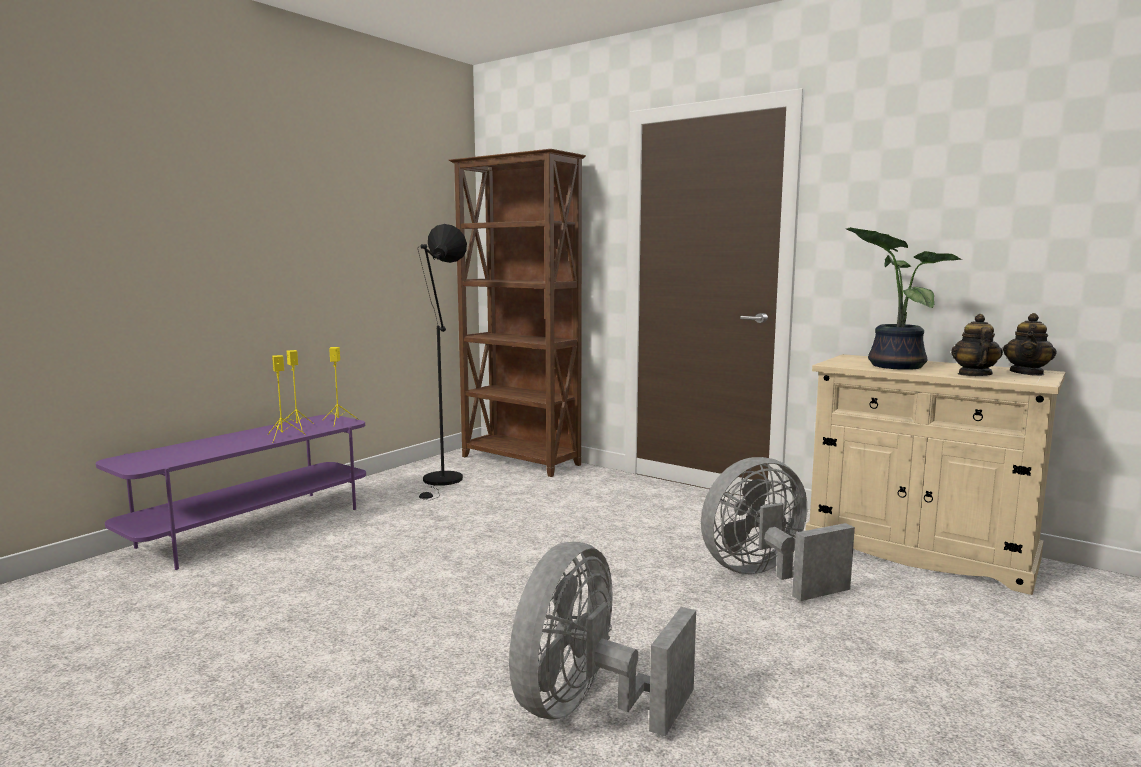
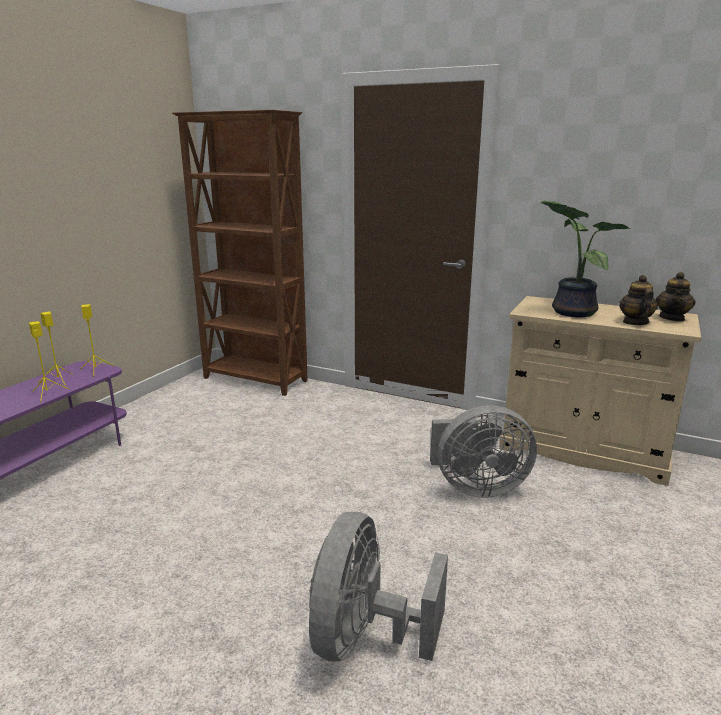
camera: 10 degrees left, 10 degrees up
(442, 482) = (192, 408): black floor lamp -> none
(766, 577) = (476, 487): grey fan -> grey fan turned 150 degrees counterclockwise

